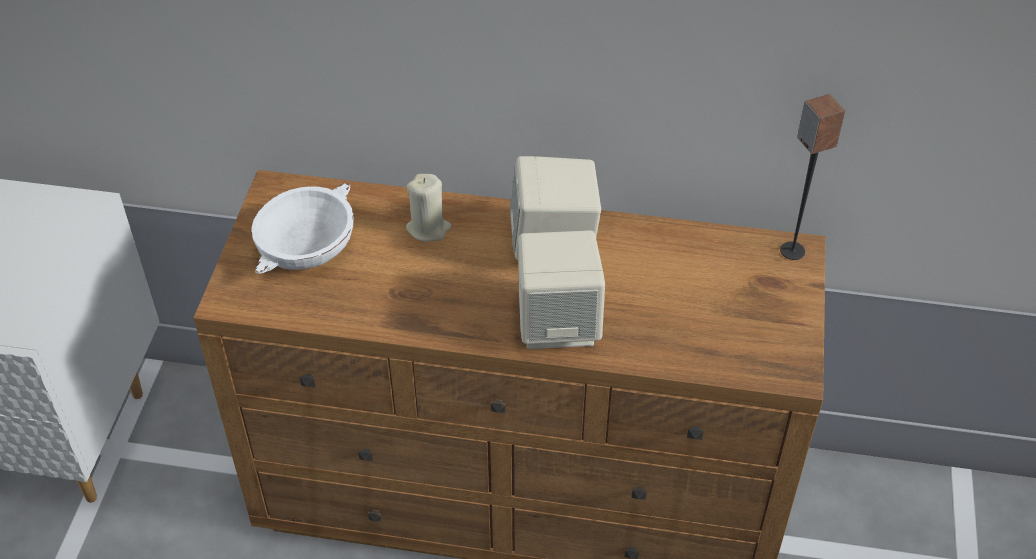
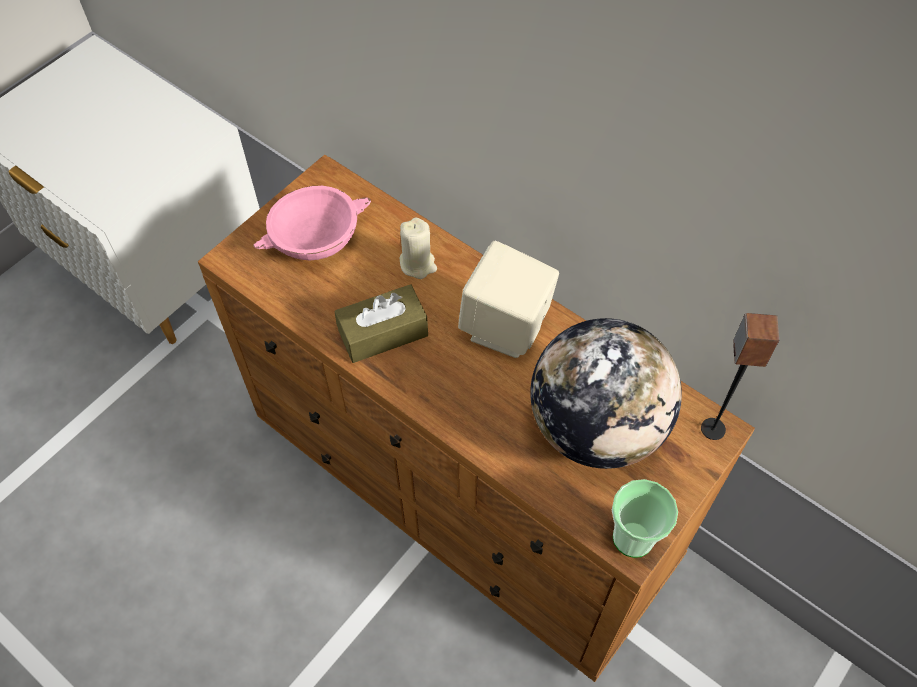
camera: 30 degrees right, 10 degrees up
(307, 248) = (315, 239): white bowl -> pink bowl
(439, 300) = (383, 333): none -> brown tissue box
(558, 324) = (462, 400): beige speaker -> none
(694, 293) = (596, 427): none -> globe
(789, 365) = (633, 538): none -> cup

